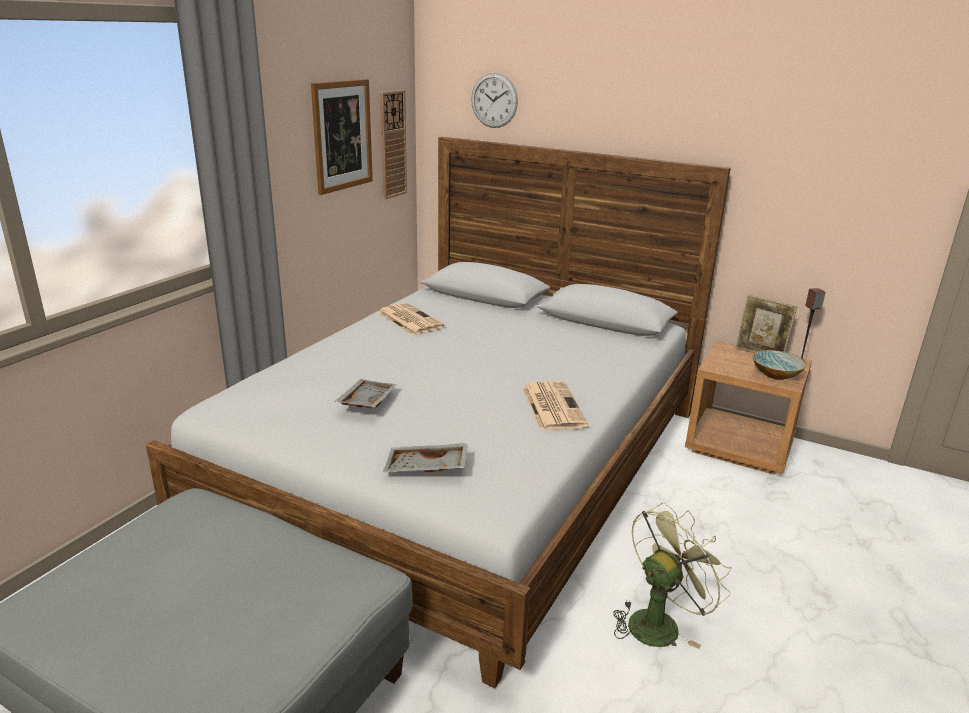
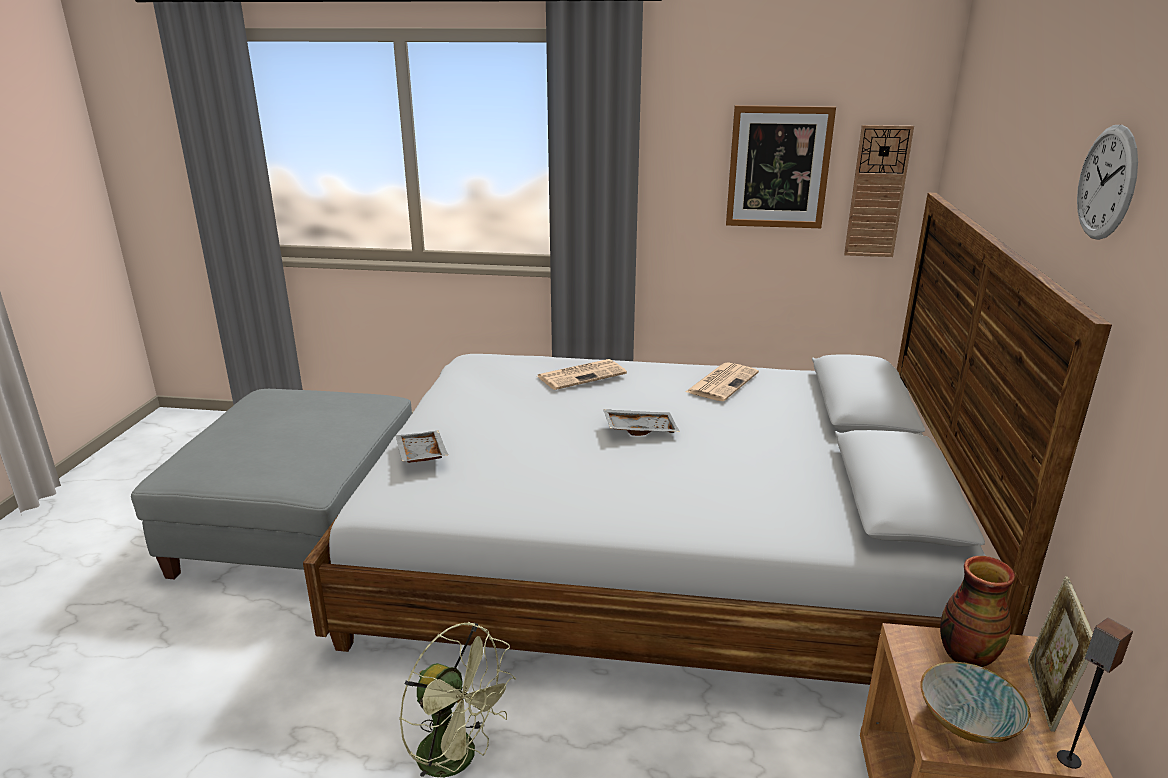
camera: 70 degrees right, 0 degrees up
(366, 401) = (518, 404): grey tray -> grey tray (640, 429)
(494, 100) = (981, 151): wall clock -> wall clock (1106, 183)
(552, 406) = (588, 496): newspaper -> newspaper (582, 375)
(728, 359) = (965, 655): none -> vase

